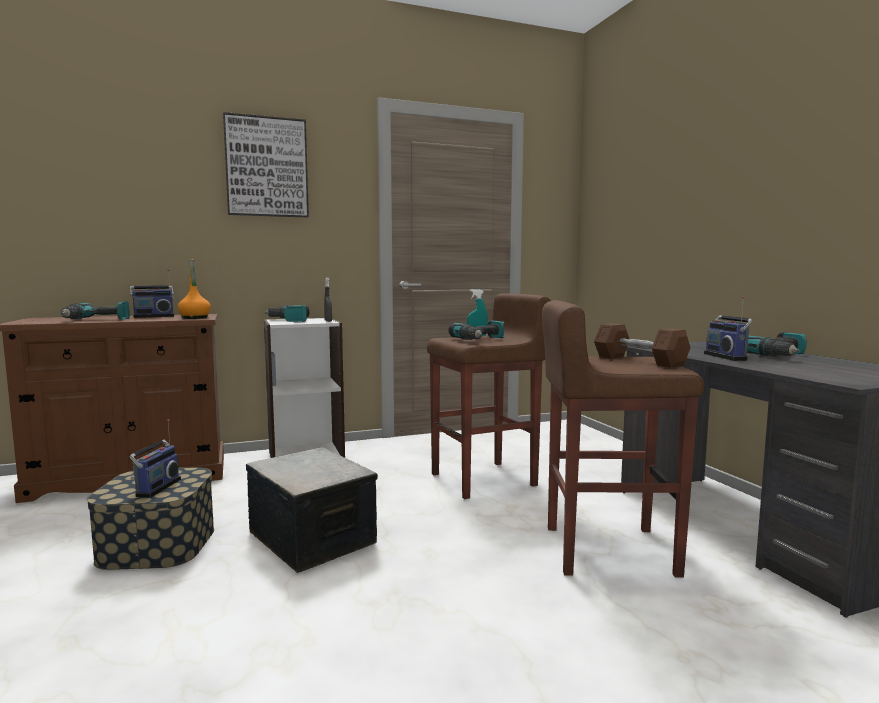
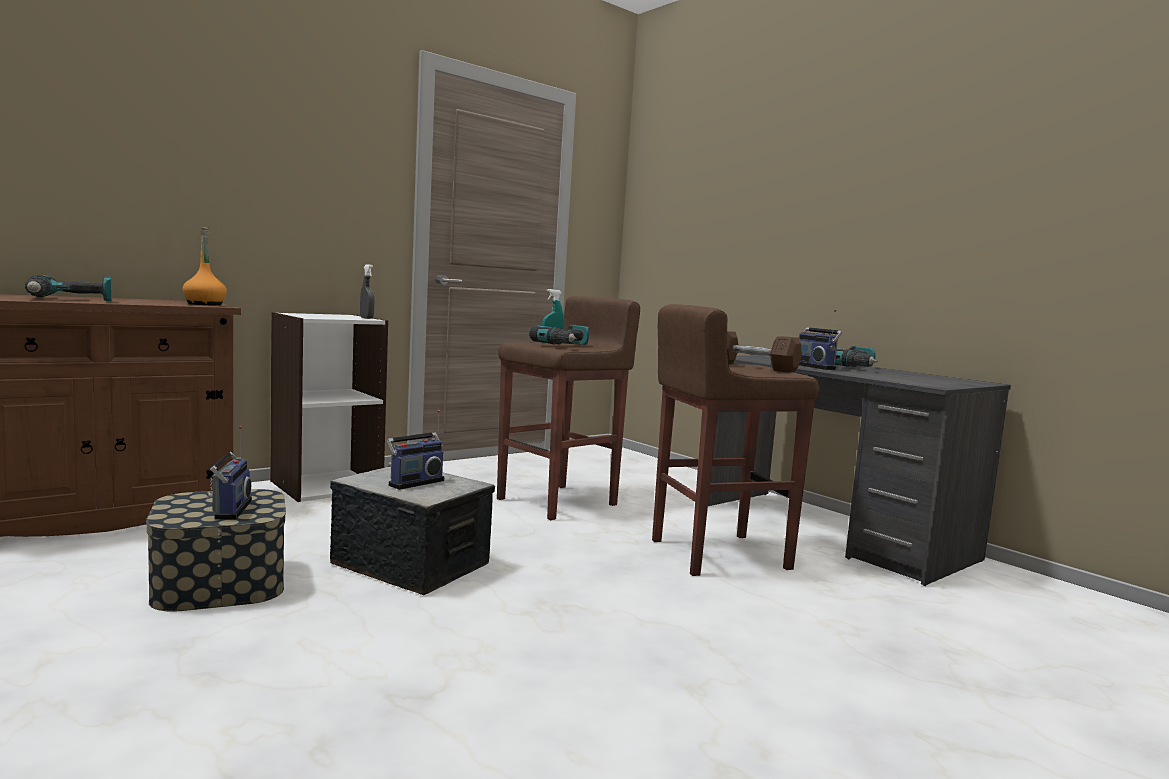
camera: 20 degrees left, 0 degrees up
(153, 316) = (136, 300): radio -> radio (414, 482)
(267, 167) = (284, 117): picture -> none
(289, 320) = (313, 315): power drill -> none

